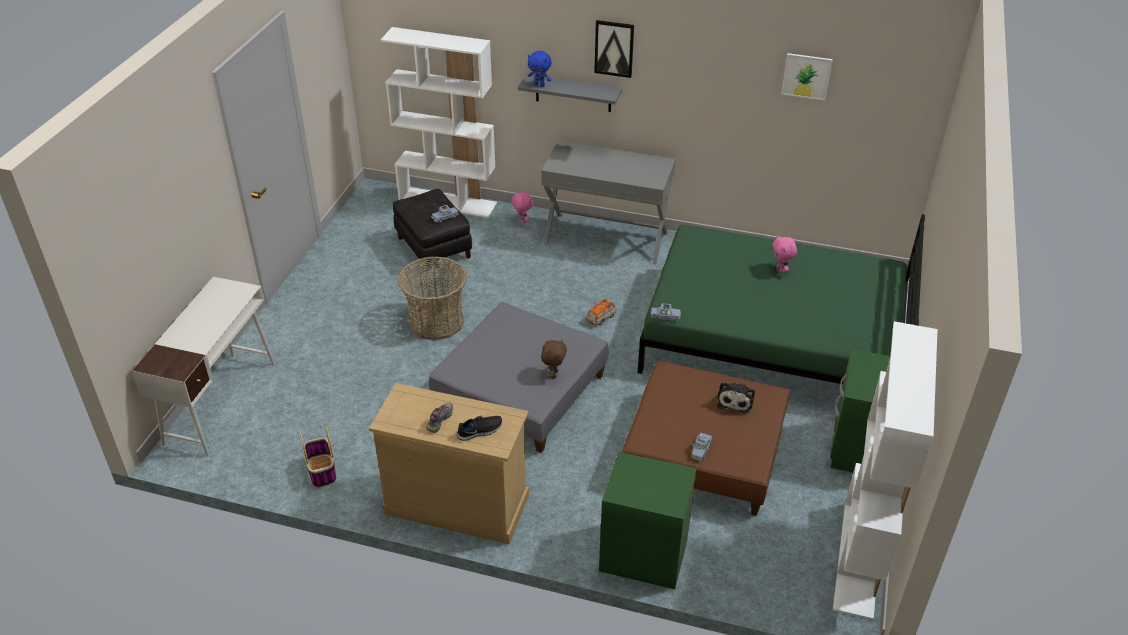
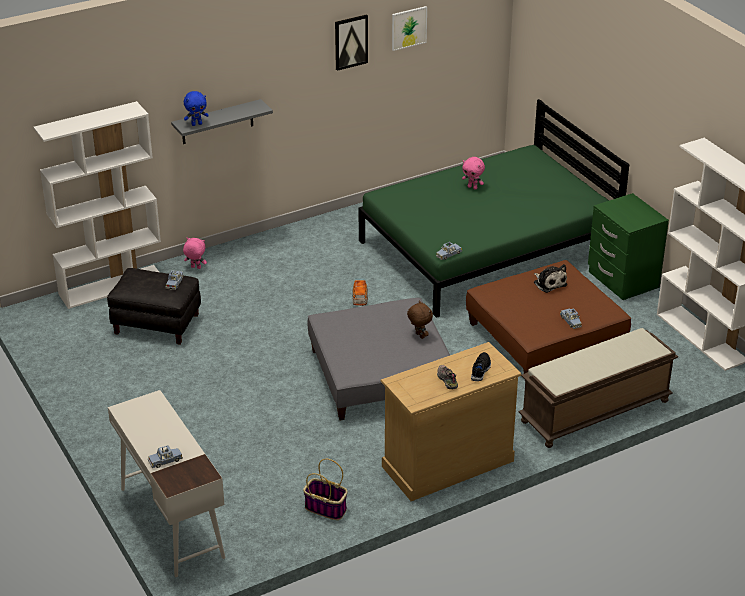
camera: 45 degrees left, 5 degrees down
(176, 341) = (165, 460): none -> blue toy car
(436, 321) = (246, 370): basket -> none
(606, 238) = (279, 245): grey console table -> none
(614, 48) = (250, 64): picture -> picture (351, 42)
(644, 554) = (595, 412): green nightstand -> brown bench

